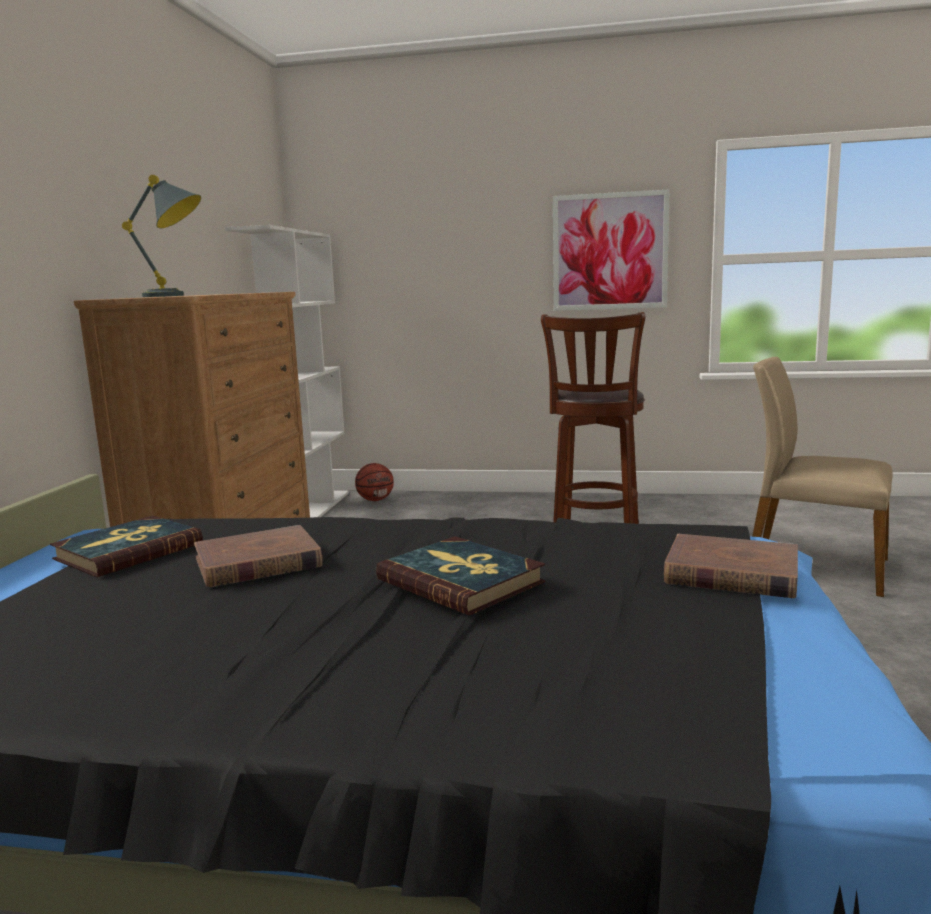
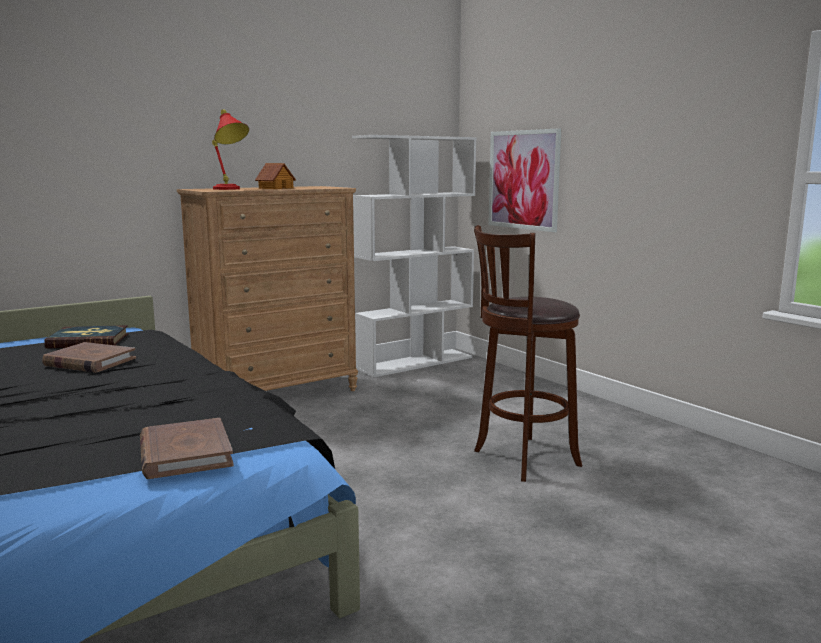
camera: 45 degrees right, 0 degrees up
(177, 295) = (231, 189): grey table lamp -> red table lamp
(214, 294) = (275, 188): none -> toy house
(375, 500) = (475, 368): basketball -> none
(461, 581) = (90, 399): book -> none
(609, 251) = (687, 162): picture -> picture (523, 180)
(814, 567) = (674, 555): beige chair -> none

